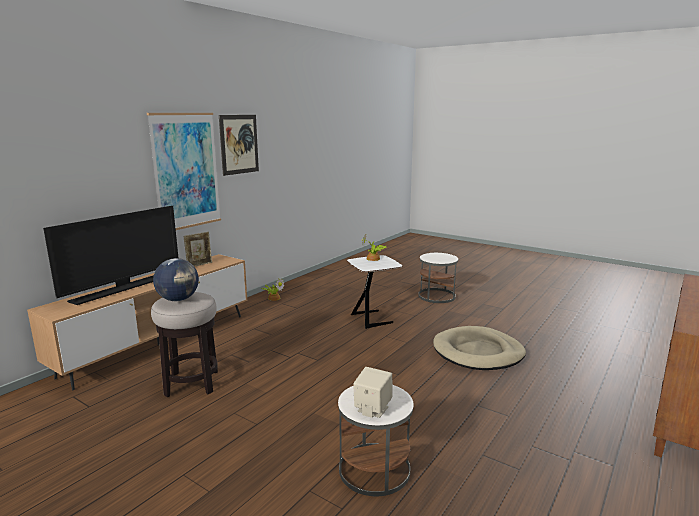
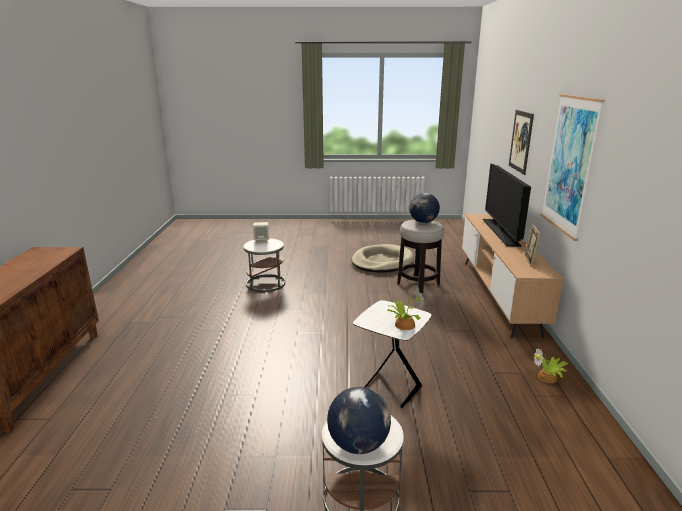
camera: 145 degrees right, 5 degrees up
(239, 144) = (620, 153): picture -> picture (520, 141)
(444, 255) = (358, 444): none -> globe
(478, 352) = (238, 383): beige dog bed -> beige dog bed (382, 262)

